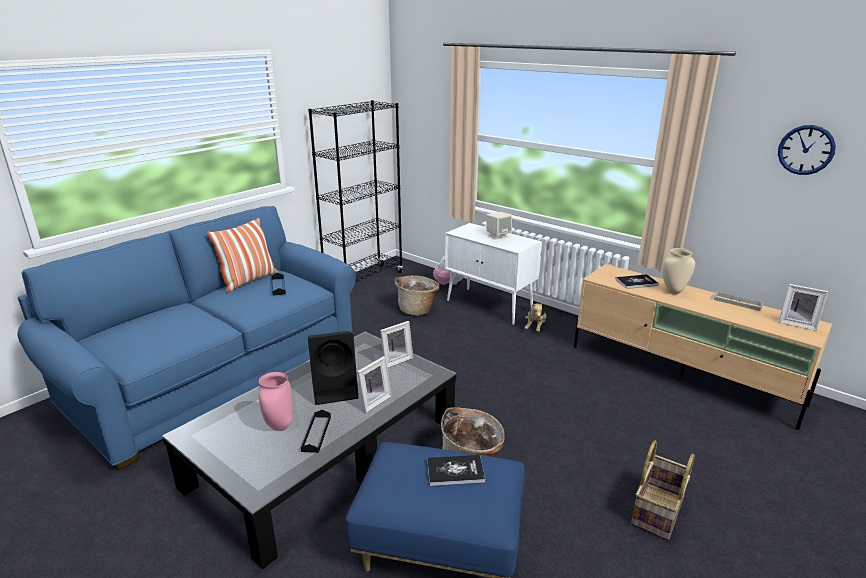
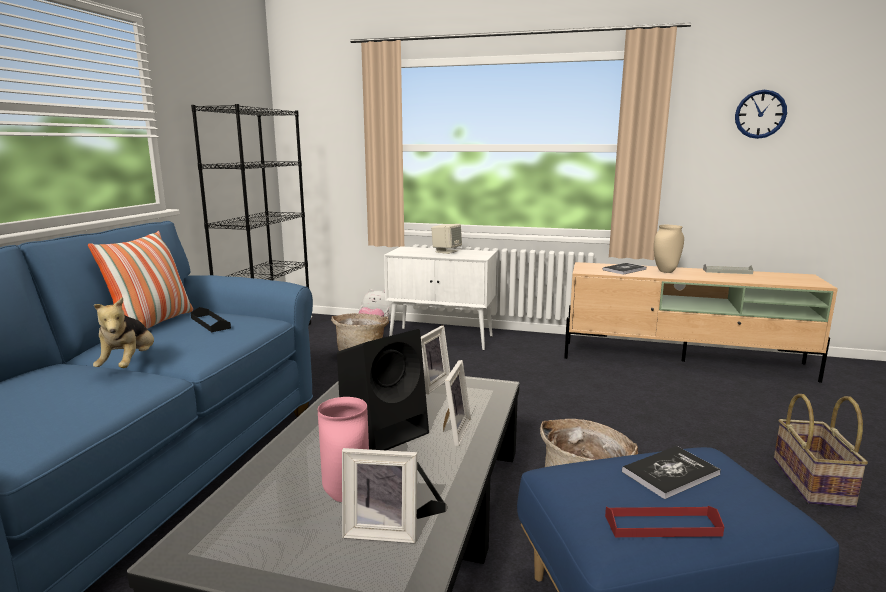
camera: 25 degrees left, 10 degrees down
(408, 500) = (662, 525): none -> red tray
(535, 327) = (508, 348): plush toy -> plush toy (129, 365)
(797, 324) = (793, 277): picture frame -> picture frame (382, 530)

